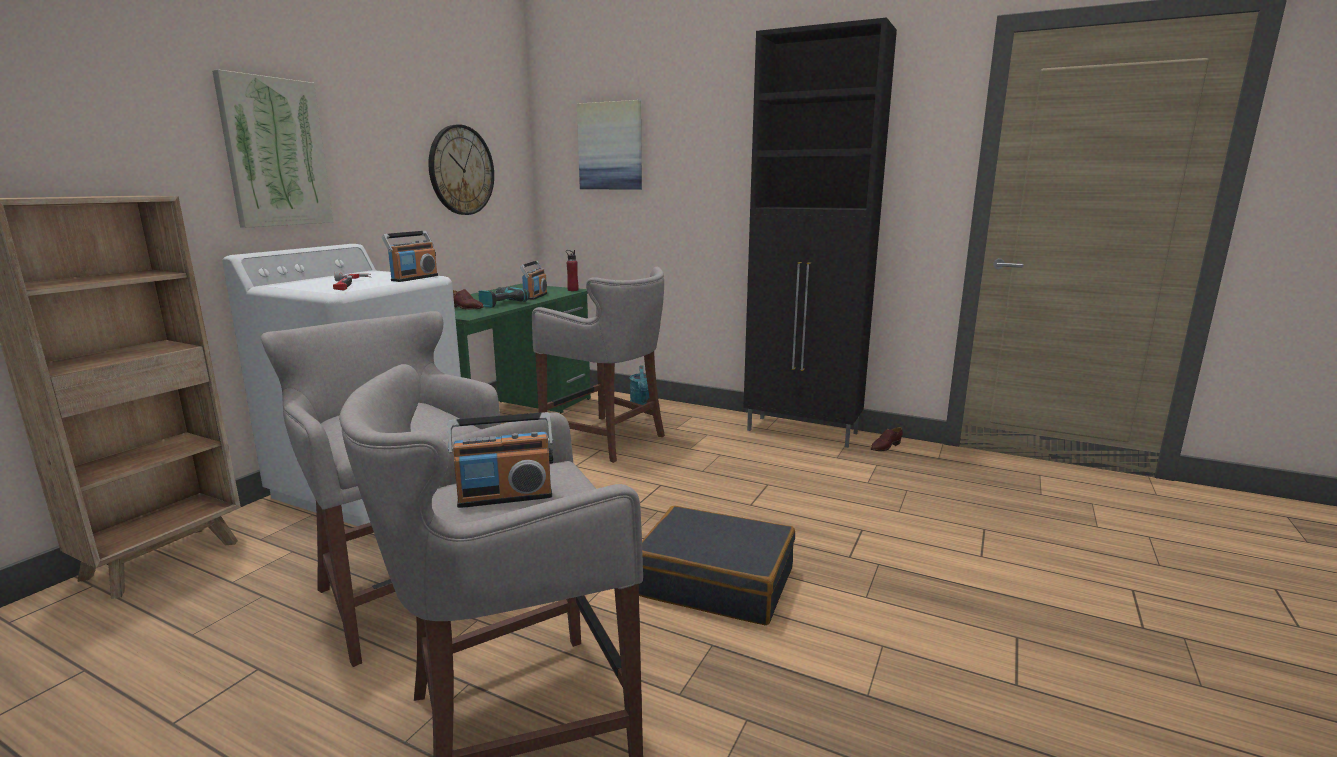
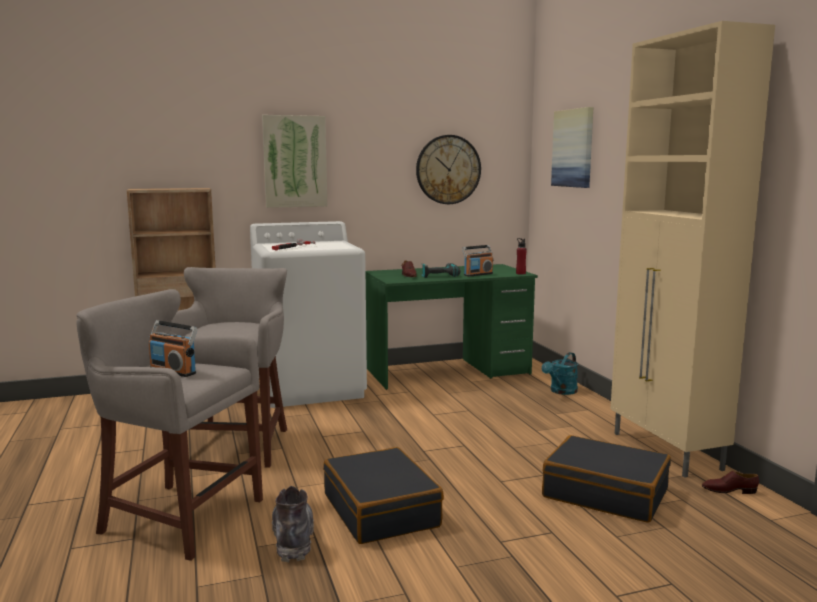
camera: 45 degrees right, 5 degrees down
(414, 278) = (338, 248): radio -> none
(608, 439) = (487, 405): grey stool -> none
(694, 659) = (293, 537): none -> grey boot
(803, 432) = (666, 451): black cabinet -> beige cabinet
(832, 481) = (605, 493): none -> black suitcase

